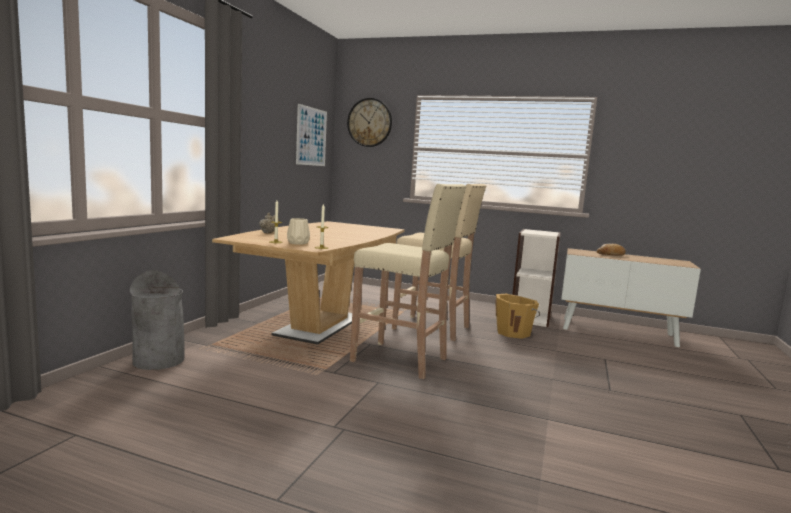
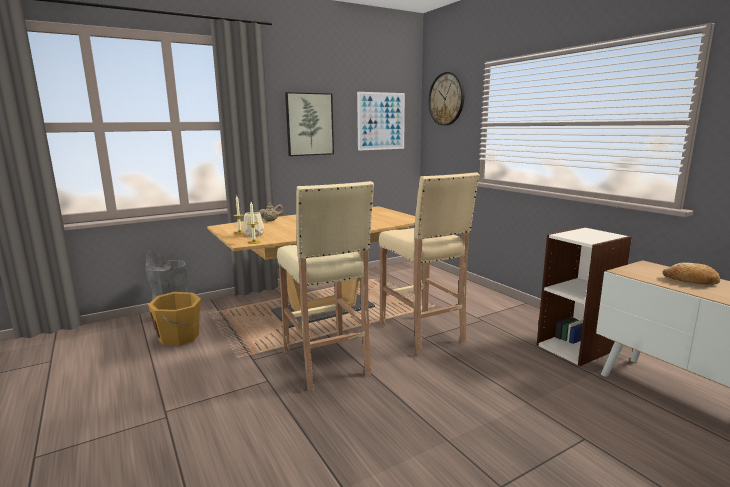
camera: 40 degrees right, 5 degrees up
(264, 131) = (309, 124): none -> picture
(513, 332) = (513, 362): orange bucket -> orange bucket (180, 337)

